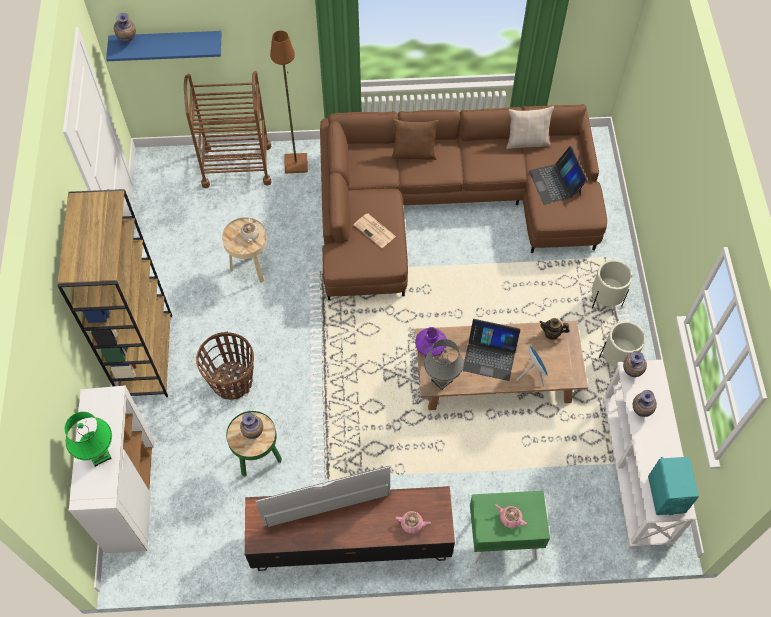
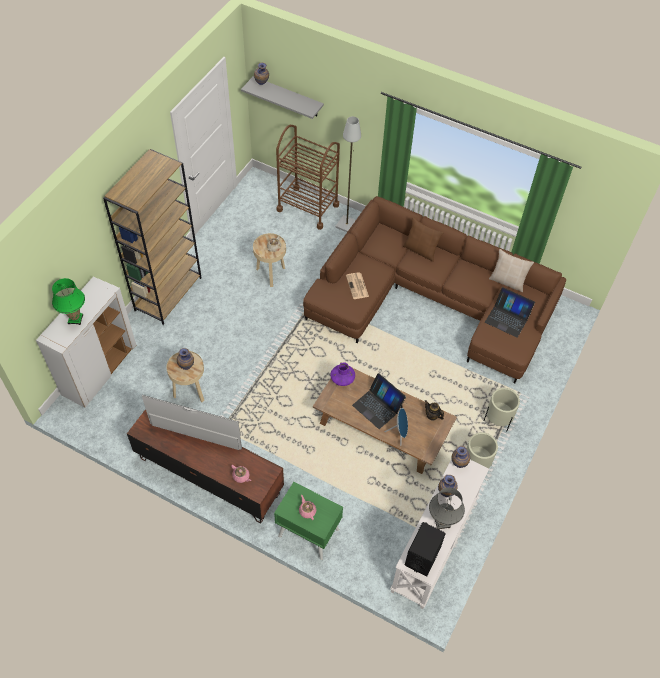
camera: 30 degrees right, 5 degrees down
(167, 42) = (288, 97): blue shelf -> grey shelf
(232, 381) = (208, 337): basket -> none
(258, 458) = (190, 391): green side table -> beige side table
(296, 163) = (347, 225): brown floor lamp -> grey floor lamp
(442, 380) = (333, 404): grey table lamp -> grey table lamp (442, 522)
(555, 183) = (507, 318): laptop -> laptop turned 75 degrees counterclockwise
(666, 494) = (422, 556): turquoise speaker -> black speaker

